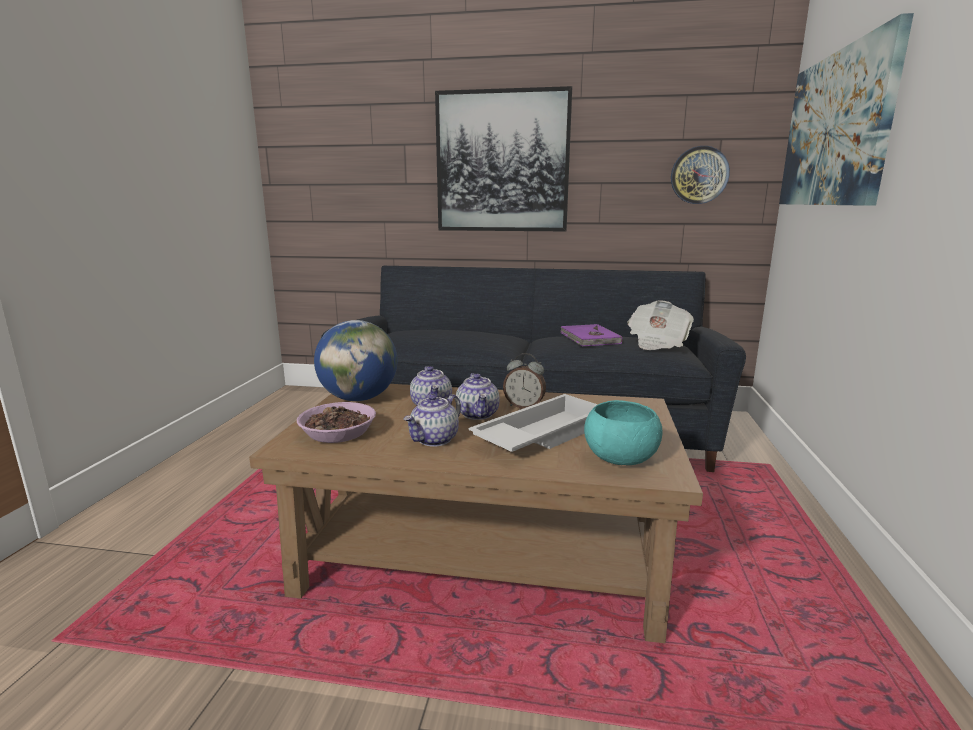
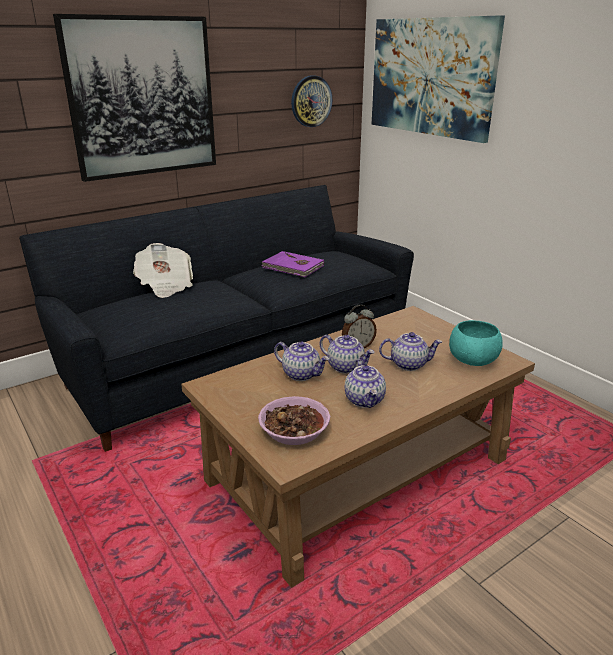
camera: 45 degrees left, 10 degrees up
(359, 398) = (235, 395): globe -> none
(540, 434) = (409, 364): white tray -> teapot
(657, 343) = (341, 257): newspaper -> newspaper (165, 285)

